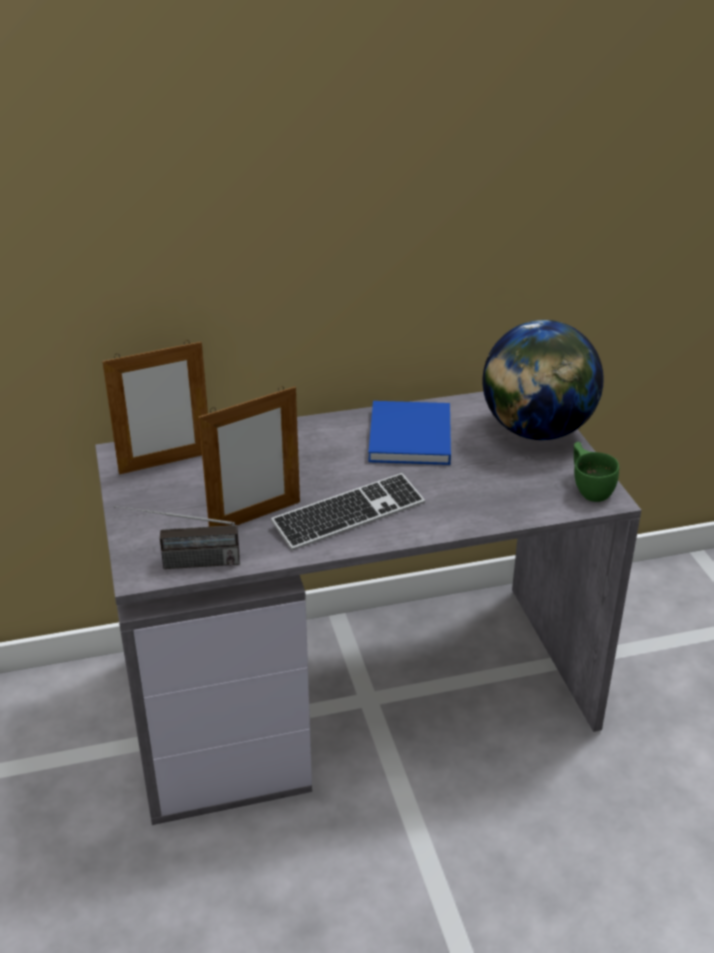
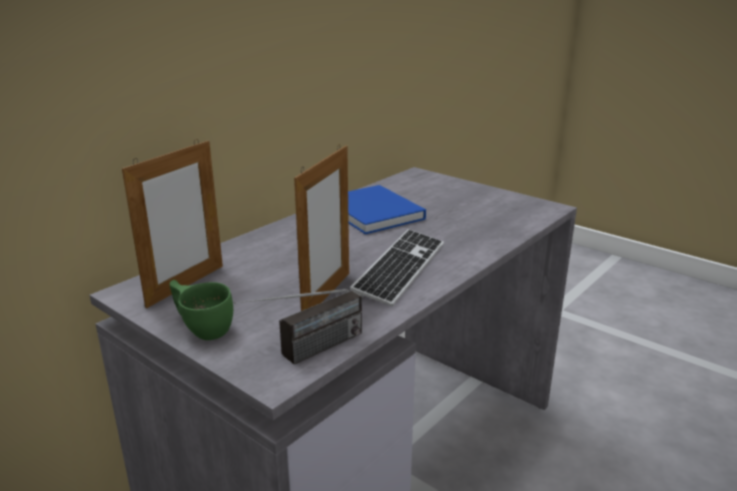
camera: 35 degrees left, 10 degrees down
(536, 431) = (451, 188): globe -> none
(589, 487) = (530, 205): green cup -> green cup (202, 327)

